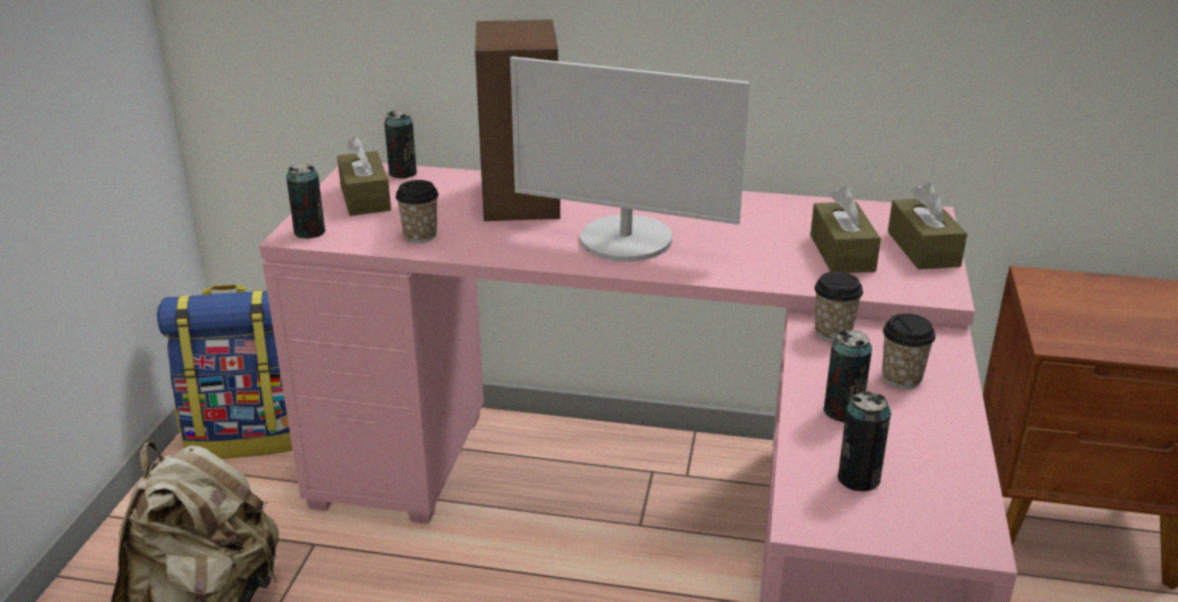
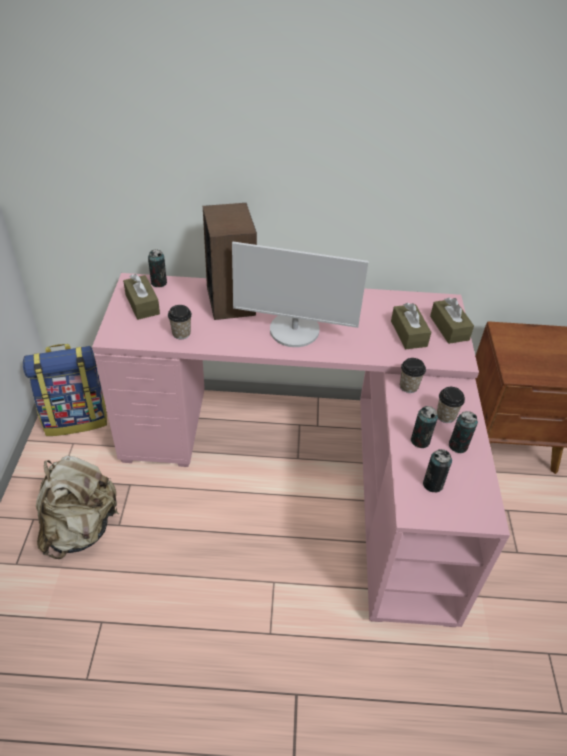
camera: 10 degrees left, 15 degrees up
(309, 232) = (118, 334): can -> can (458, 446)

